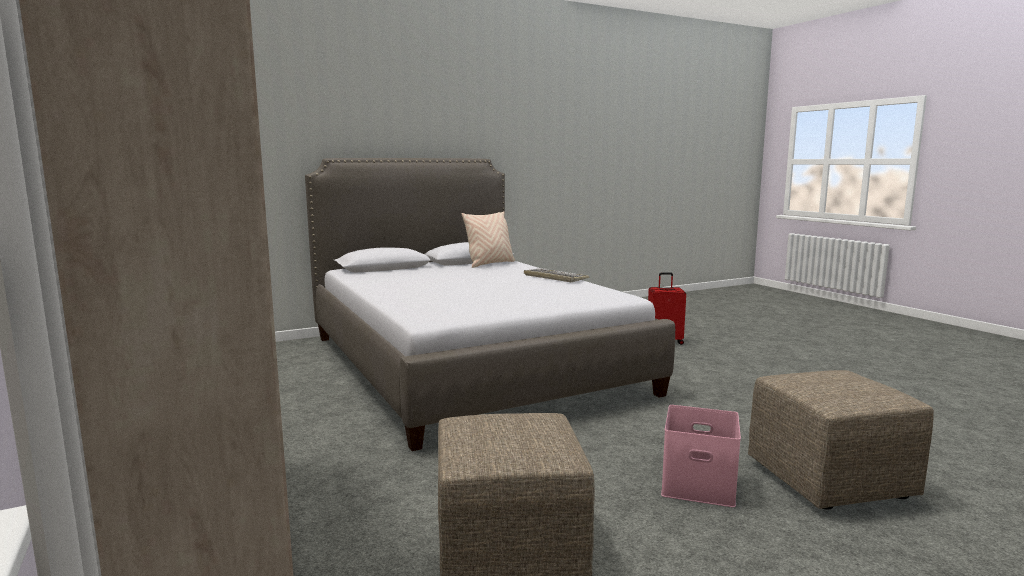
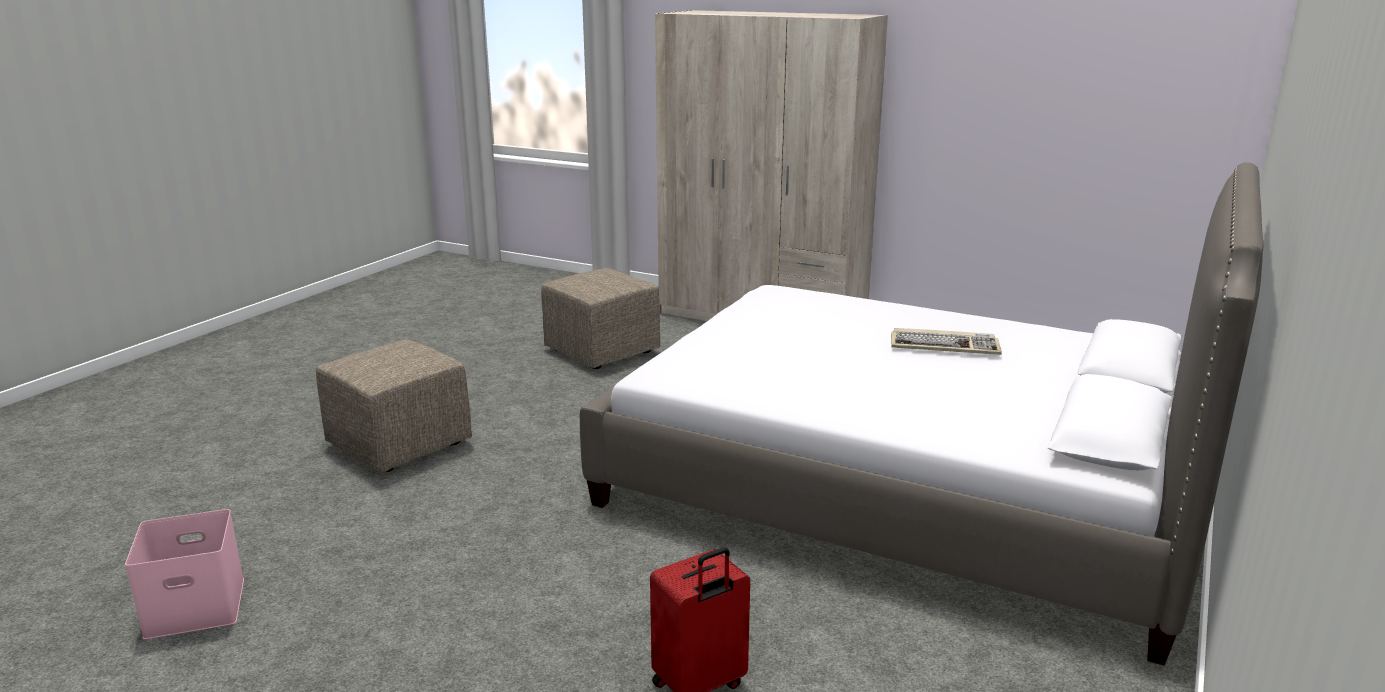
camera: 145 degrees right, 10 degrees up
(489, 264) = (1037, 430): beige pillow -> none
(554, 277) = (828, 404): keyboard -> keyboard (945, 346)
(696, 485) = (510, 411): pink storage box -> pink storage box (198, 605)

